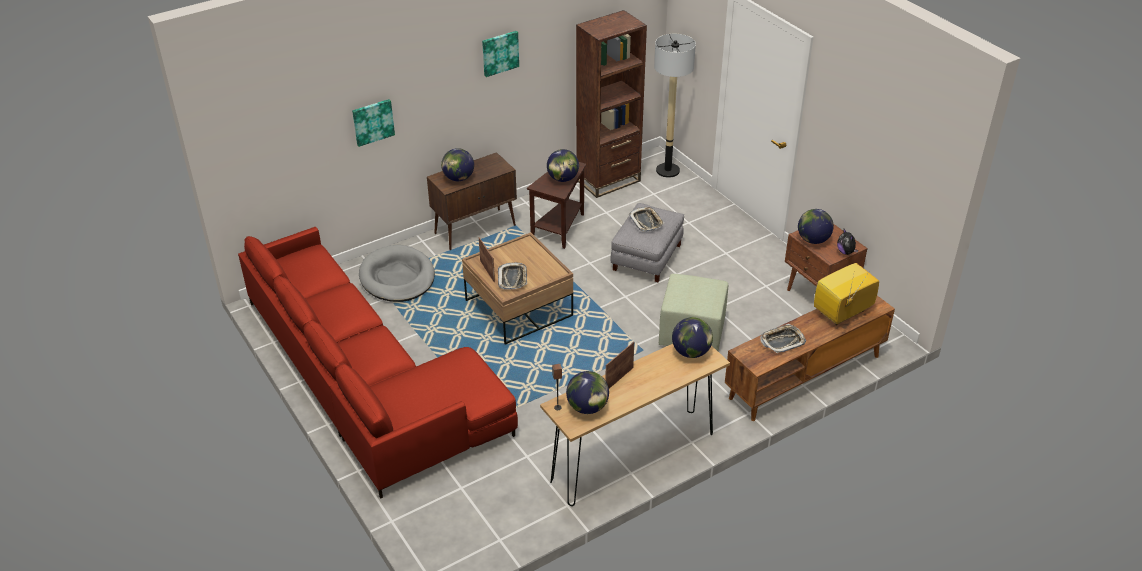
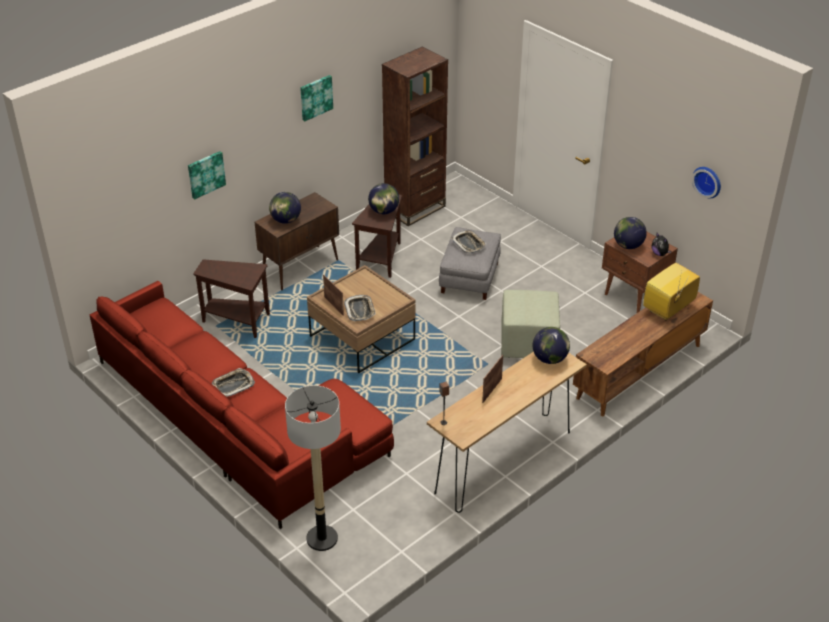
camera: 10 degrees left, 0 degrees up
(397, 277) = (238, 321): grey dog bed -> brown side table
(587, 407) = (470, 419): globe -> none
(667, 170) = (468, 194): floor lamp -> floor lamp (321, 538)
(782, 341) = (622, 340): tray -> tray (233, 385)
(902, 177) = (708, 181): none -> wall clock

